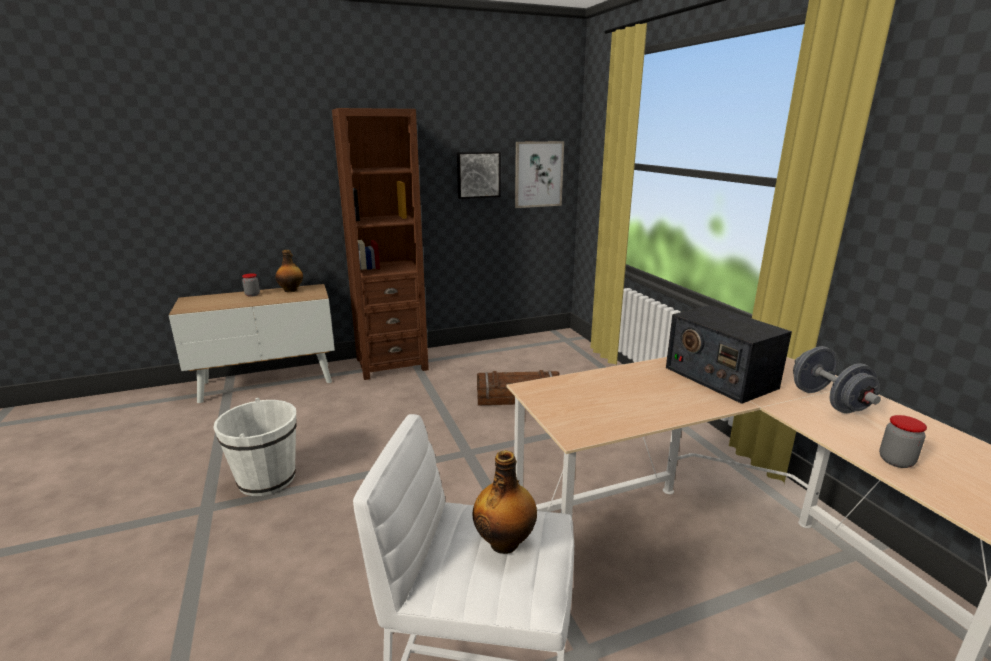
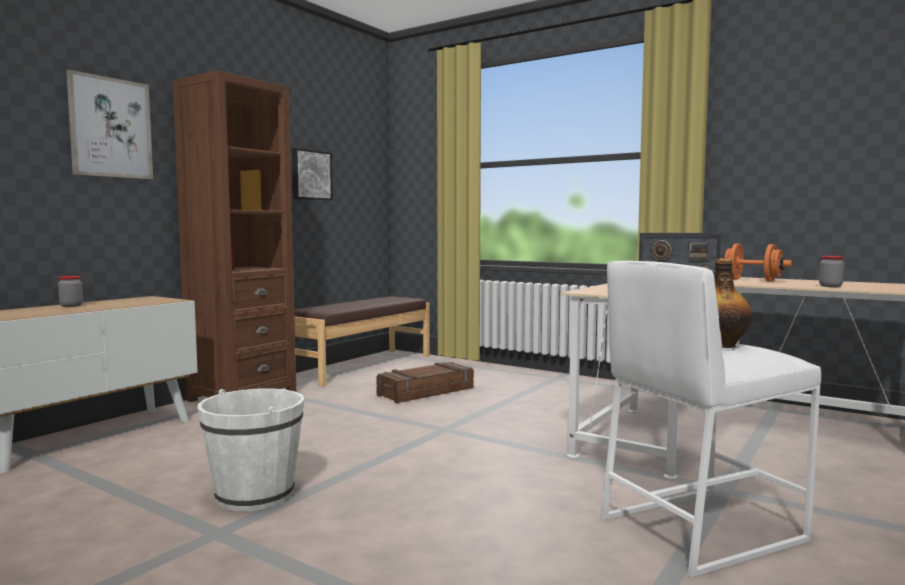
camera: 35 degrees left, 15 degrees down
(291, 290) = (121, 300): bottle -> none
(514, 346) = (360, 366): none -> brown bench
(538, 174) = (360, 181): picture -> picture (110, 128)
(828, 401) = (752, 280): grey dumbbell -> orange dumbbell

